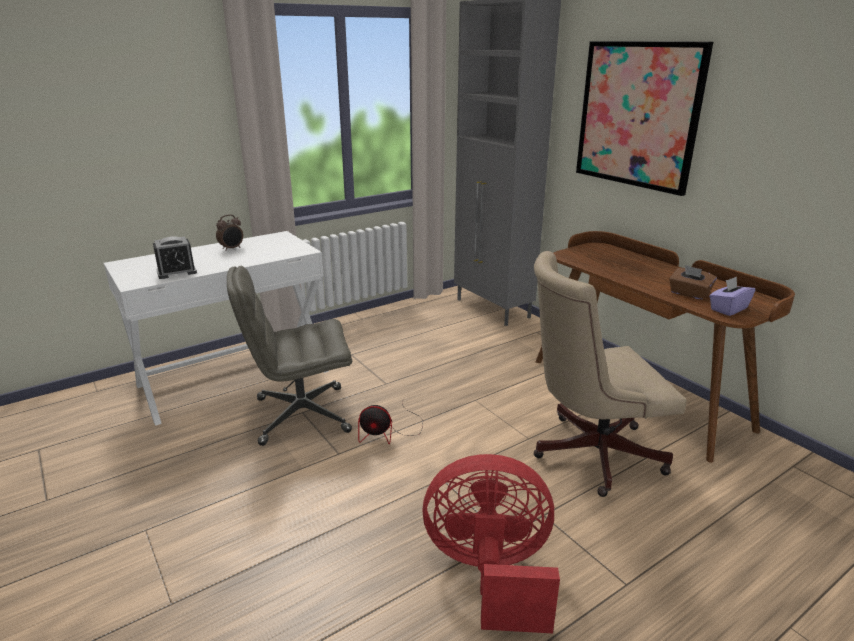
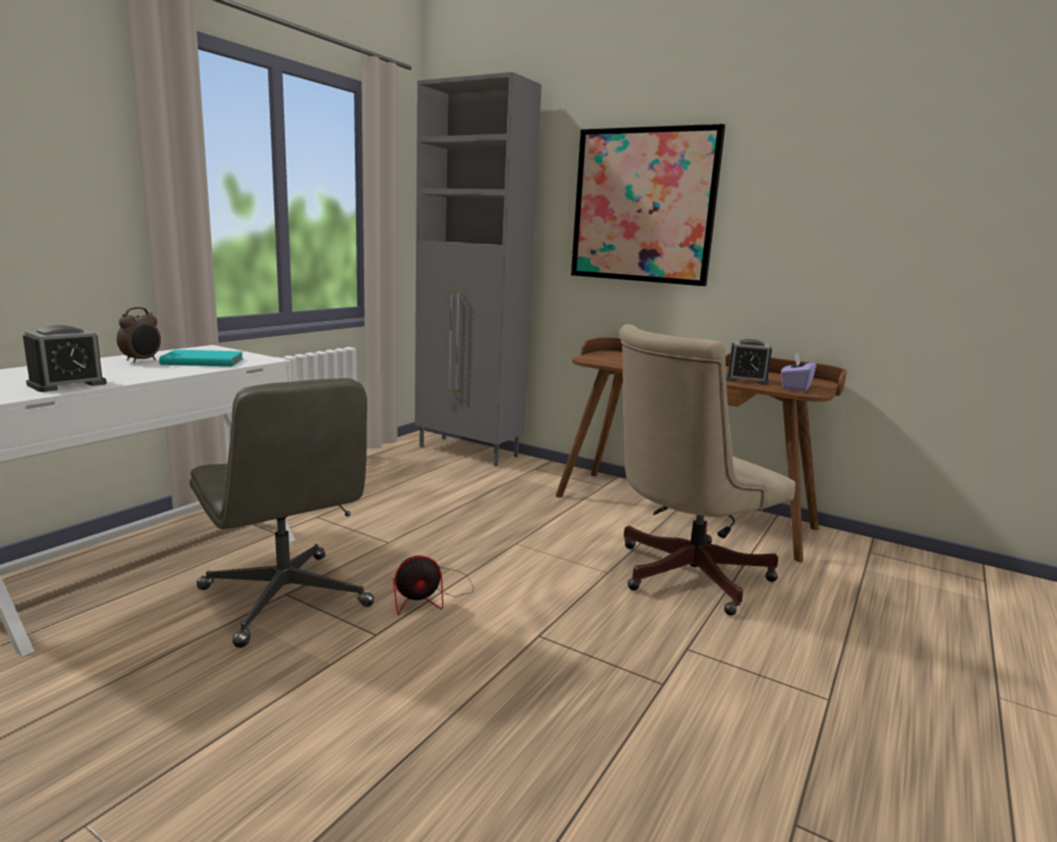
camera: 25 degrees left, 10 degrees down
(266, 251) = (202, 361): none -> turquoise book
(301, 415) = (286, 598): grey office chair -> grey office chair turned 90 degrees counterclockwise
(490, 574) = (680, 731): red fan -> none
(689, 294) = (746, 380): brown tissue box -> alarm clock

